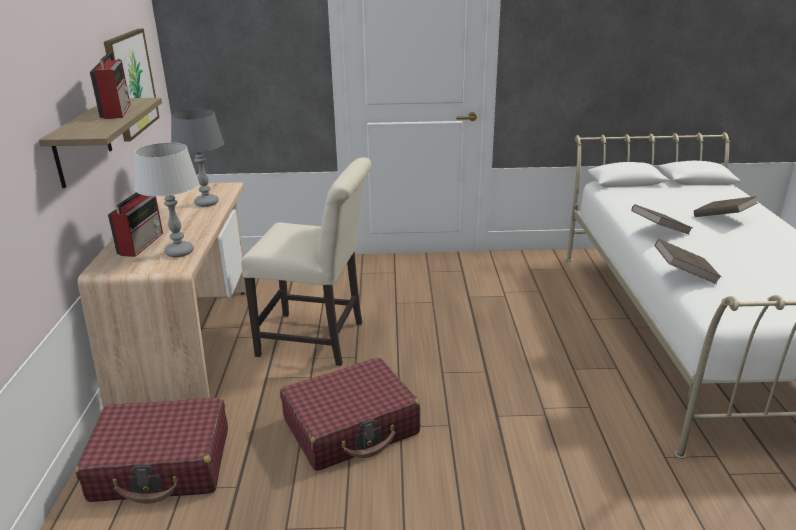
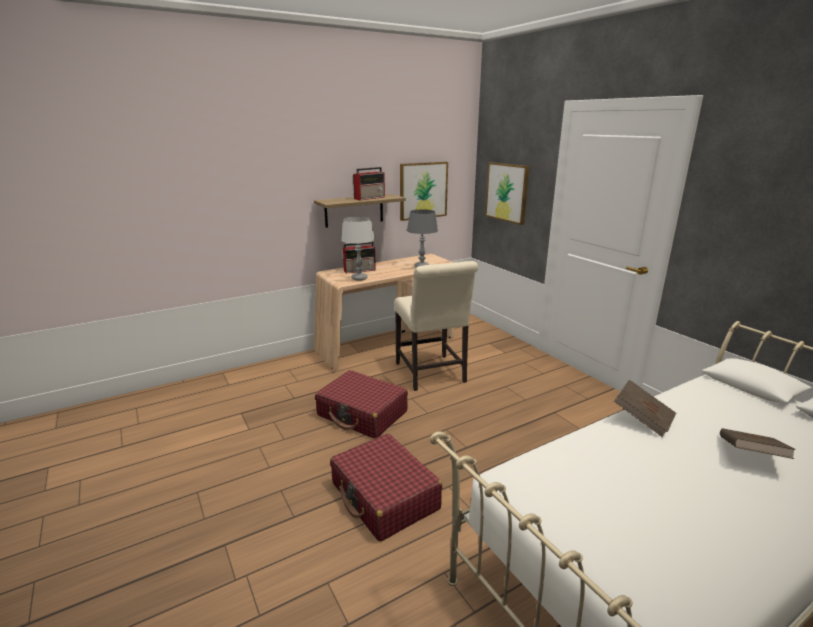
camera: 60 degrees right, 5 degrees down
(162, 464) = (296, 374): red suitcase -> red suitcase (384, 496)
(240, 62) = (507, 192): none -> picture
(684, 274) = (561, 444): brown book -> none

